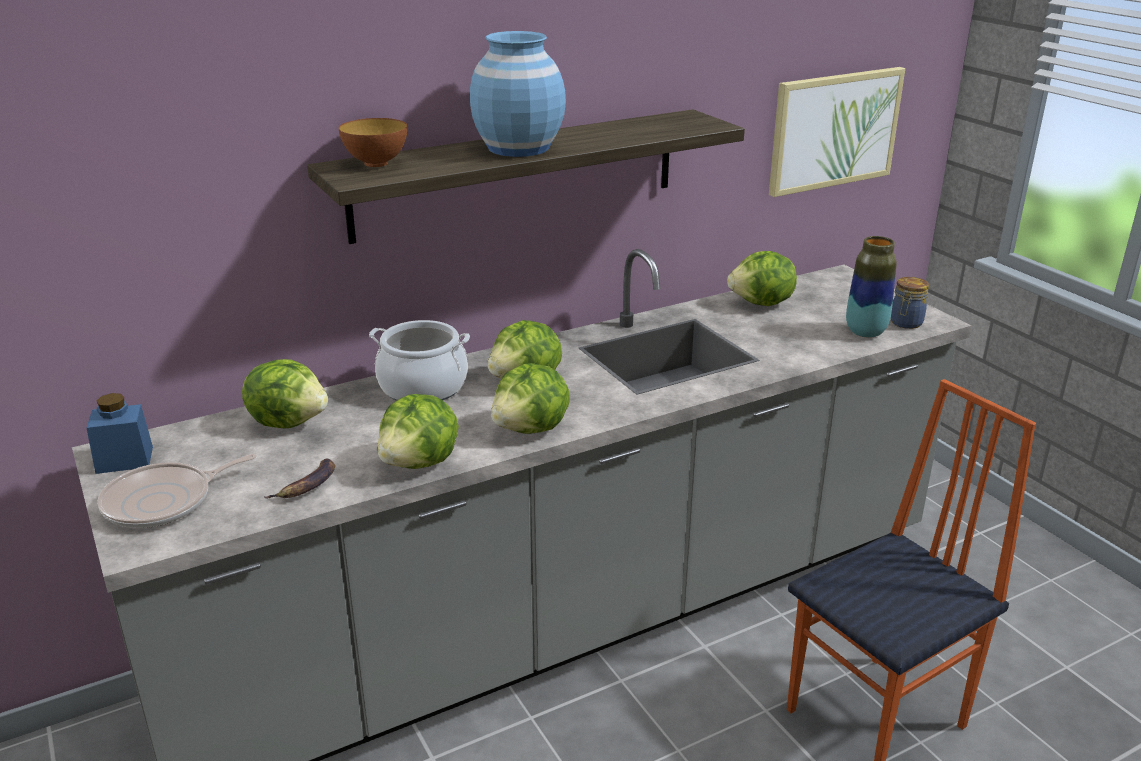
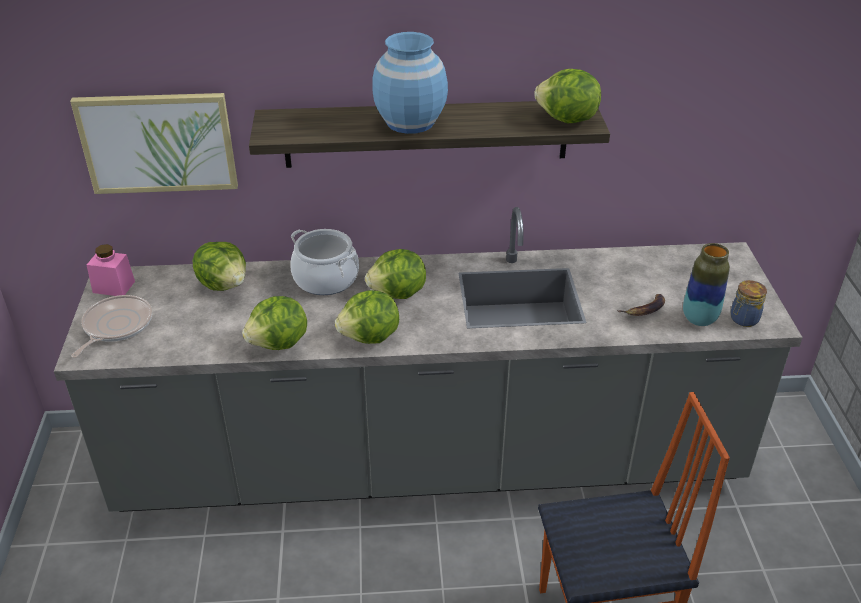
camera: 25 degrees right, 10 degrees up
(124, 460) = (114, 287): blue jar -> pink jar
(164, 501) = (115, 326): frying pan -> frying pan turned 120 degrees clockwise
(307, 486) = (201, 340): banana -> banana (645, 310)
(376, 163) = (298, 119): bowl -> none
(762, 304) = (636, 267): lettuce -> lettuce (567, 120)
(834, 130) = (746, 129): picture -> picture (158, 142)

